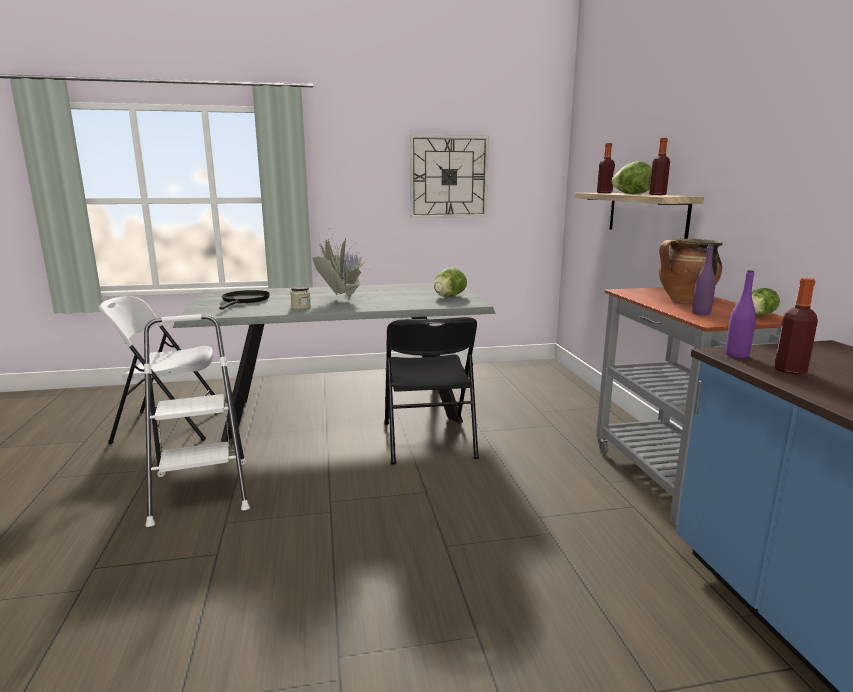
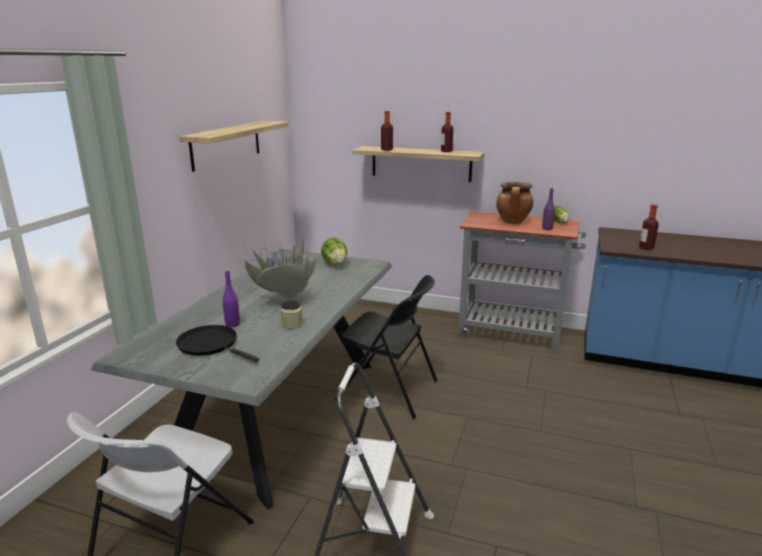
camera: 60 degrees left, 5 degrees up
(448, 177) = (226, 144): wall clock -> shelf
(631, 194) = (421, 151): lettuce -> none
(736, 355) = (617, 247): purple bottle -> purple bottle (232, 324)

